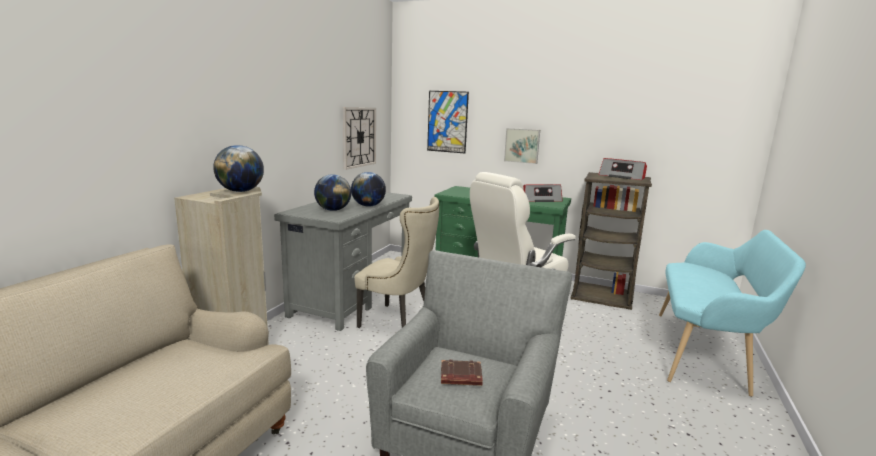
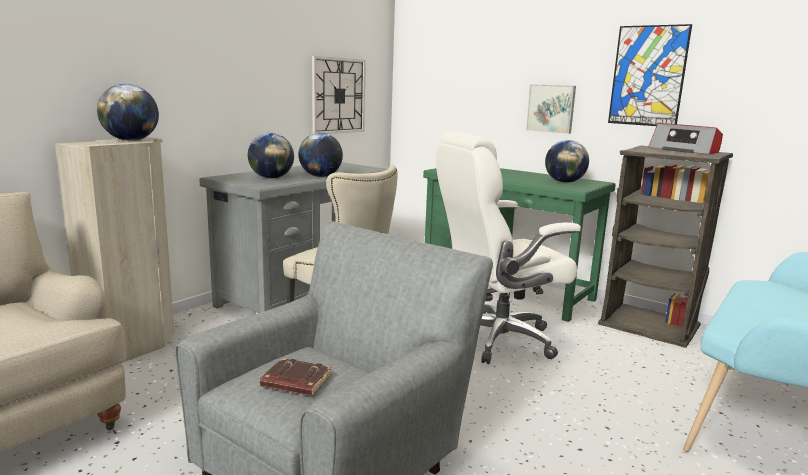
camera: 15 degrees right, 0 degrees up
(447, 122) = (457, 78): picture -> picture (648, 76)
(540, 200) = (564, 182): radio -> globe

